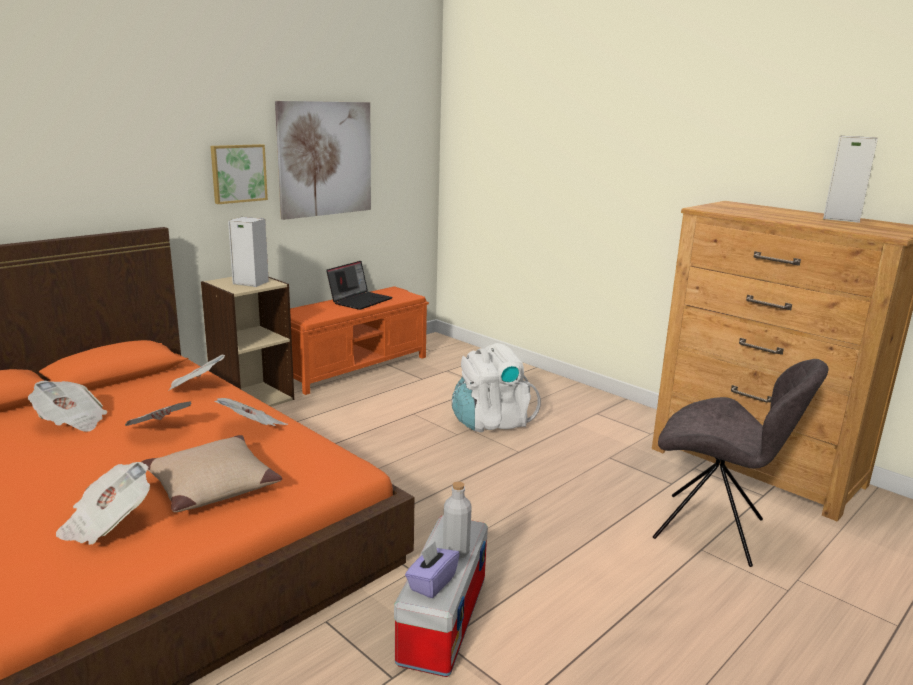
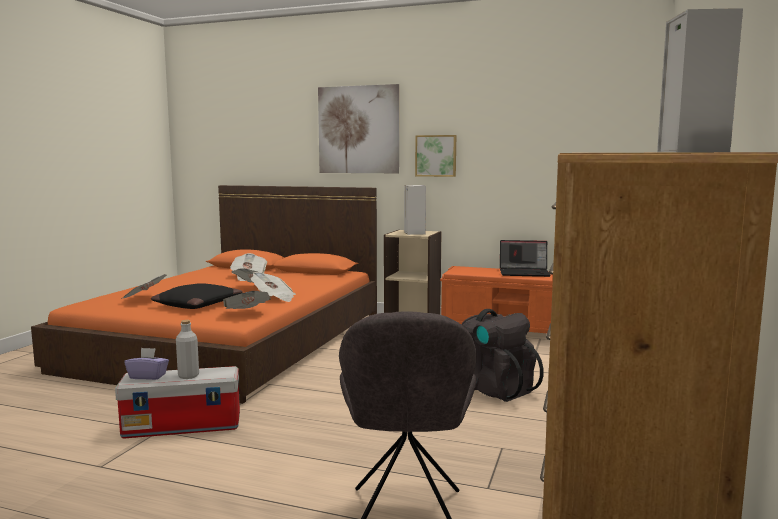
camera: 65 degrees right, 10 degrees down
(196, 387) = (318, 282): newspaper -> newspaper (247, 313)
(211, 485) = (197, 305): beige pillow -> black pillow
(325, 159) = (515, 148): picture -> picture (358, 130)
(491, 422) = (494, 389): white backpack -> black backpack

